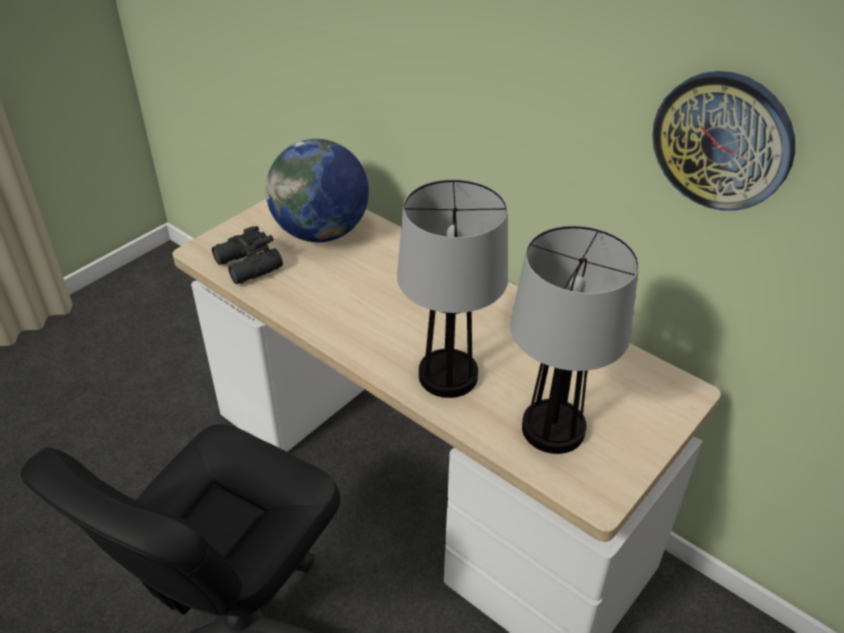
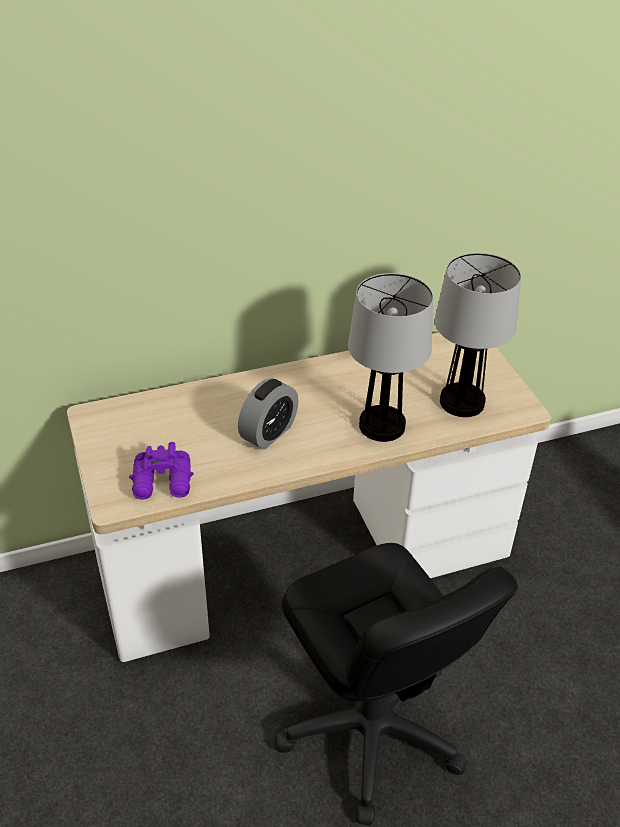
camera: 60 degrees left, 0 degrees up
(247, 266) = (163, 483): black binoculars -> purple binoculars
(321, 232) = (159, 425): globe -> none
(366, 300) = (268, 433): none -> alarm clock
(722, 141) = (449, 173): wall clock -> none

